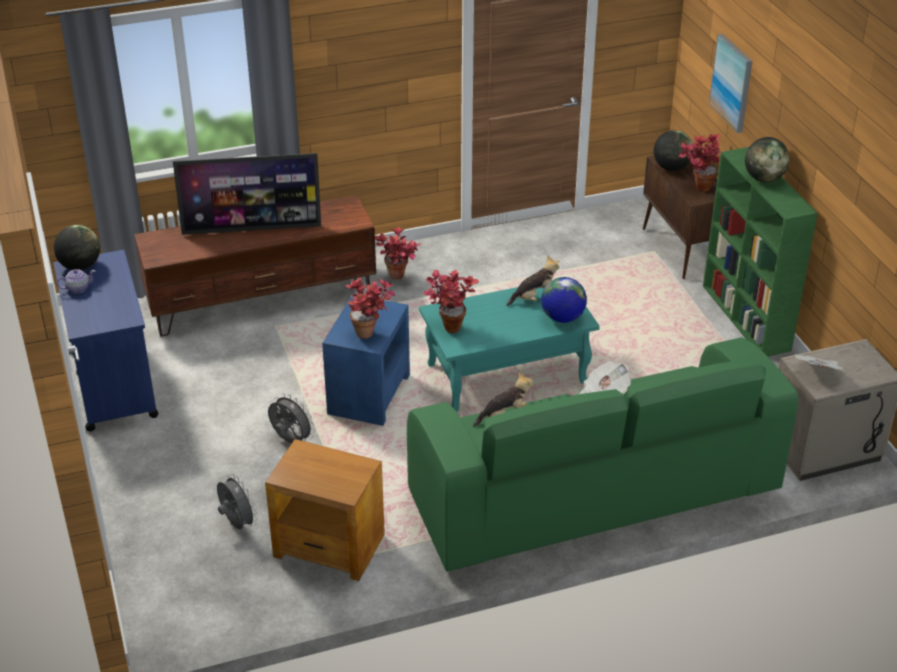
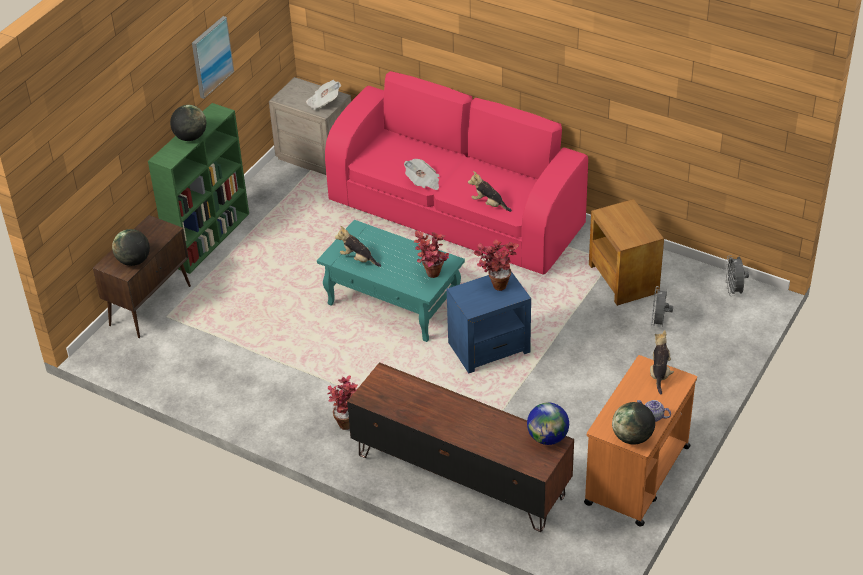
camera: 130 degrees left, 5 degrees up
(107, 321) = (659, 373): none -> plush toy
(113, 383) = (636, 475): blue cart -> orange cart
(252, 229) = (459, 422): television -> none
(290, 441) = (572, 351): grey fan -> grey fan (734, 290)
(562, 318) = (365, 237): globe -> globe (547, 437)
(593, 492) = (456, 214): green sofa -> pink sofa
(697, 187) = (151, 237): potted plant -> none
(732, 82) = (107, 160): picture -> picture (211, 57)

